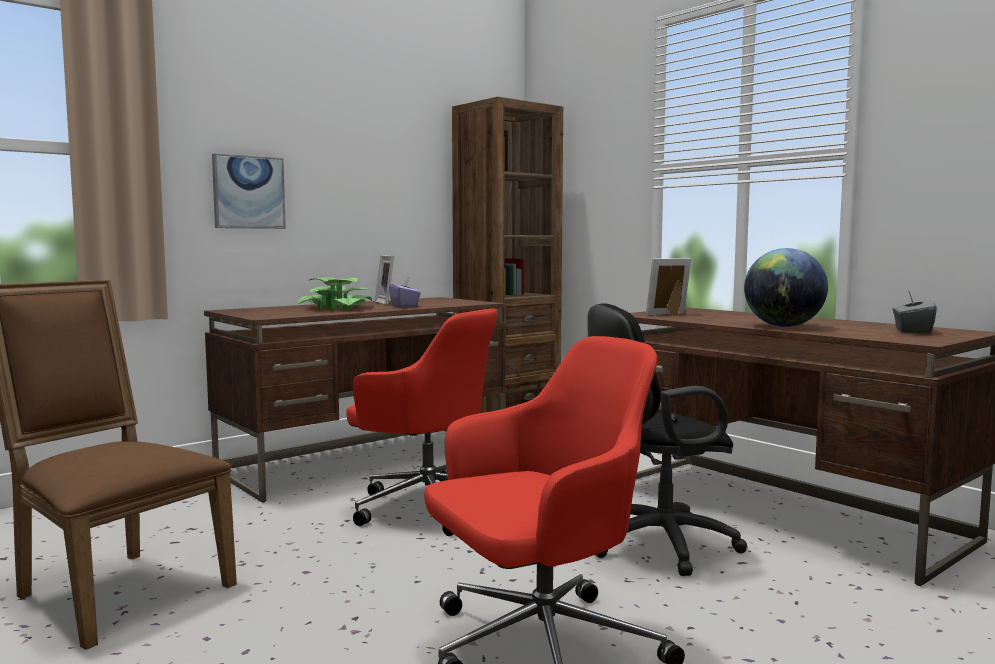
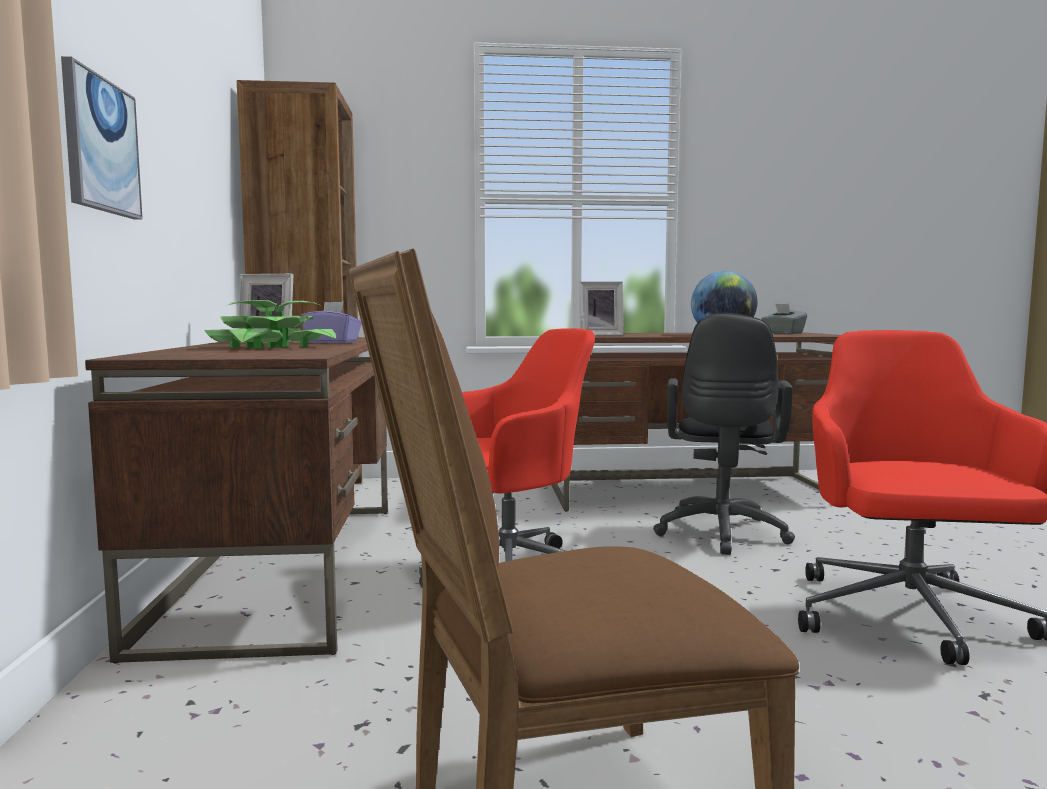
camera: 55 degrees left, 0 degrees up
(670, 314) = (600, 335): picture frame -> picture frame turned 105 degrees counterclockwise

